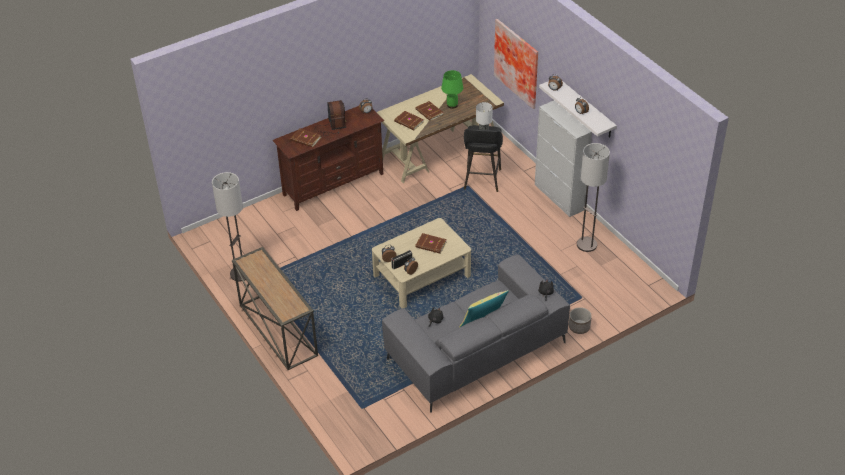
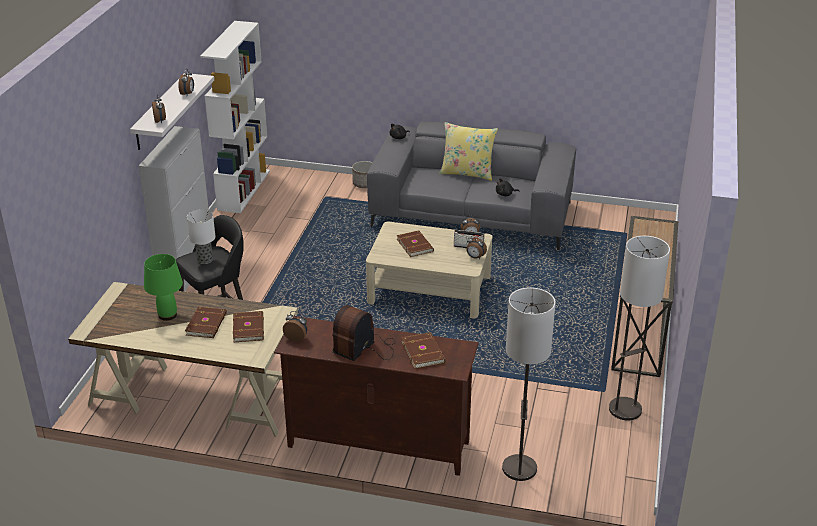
camera: 135 degrees left, 10 degrees down
(518, 62) = (89, 206): picture -> none
(586, 244) = (246, 224): floor lamp -> floor lamp (519, 468)
(635, 267) = (243, 189): none -> white bookcase

